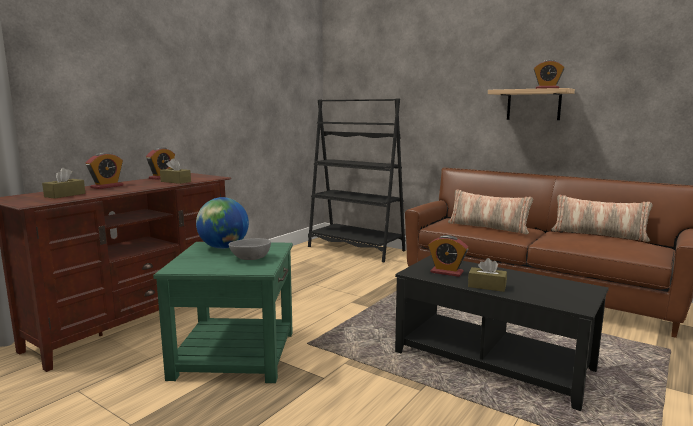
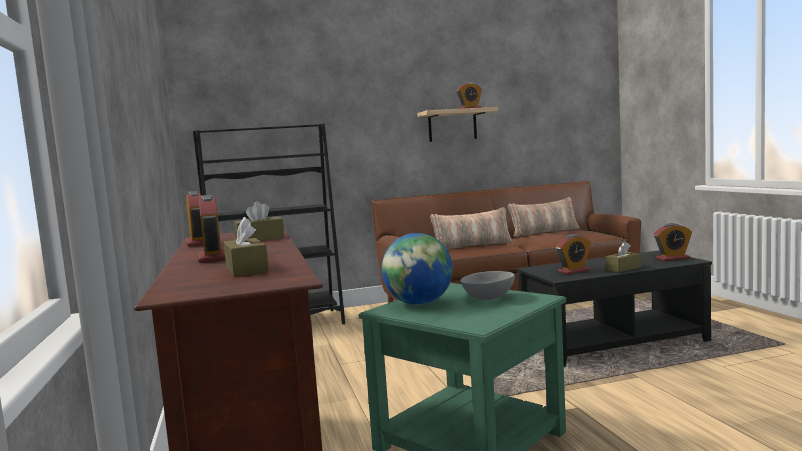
camera: 50 degrees left, 5 degrees down
(572, 298) = (673, 258): none -> alarm clock

